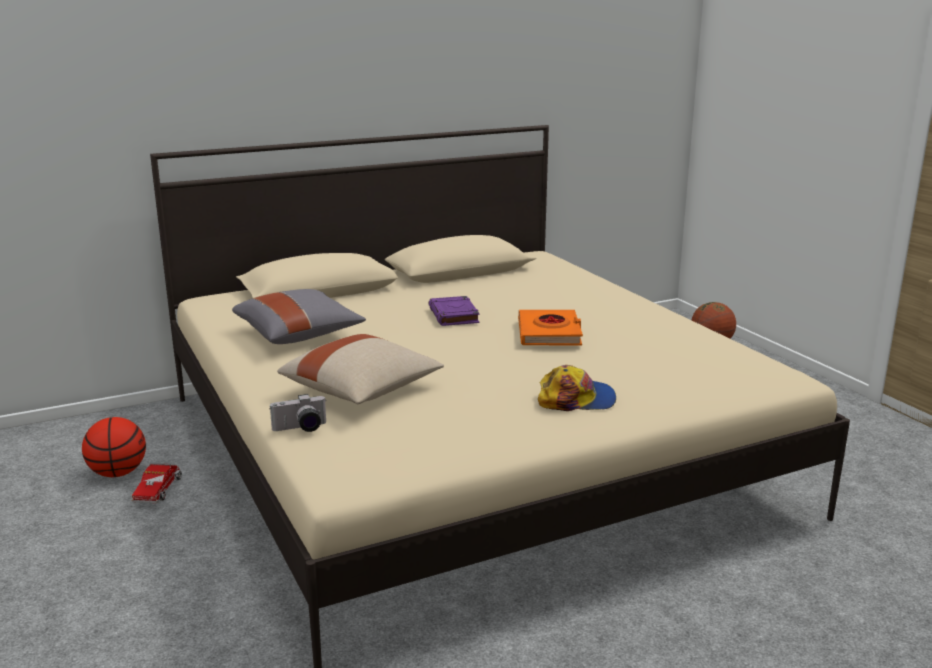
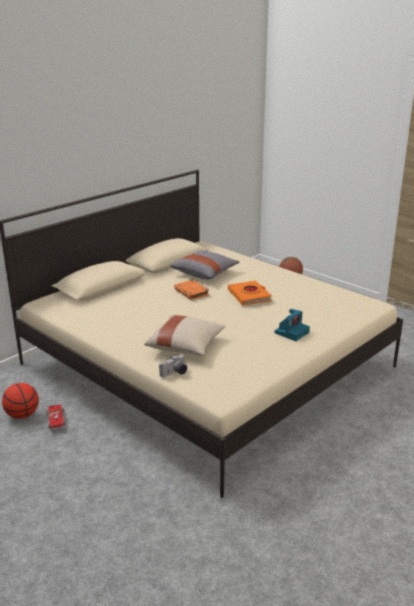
camera: 20 degrees left, 5 degrees up
(299, 334) = (119, 318): grey pillow -> grey pillow (205, 273)
(454, 316) = (192, 292): purple book -> orange book
(576, 399) = (292, 332): cap -> camera

